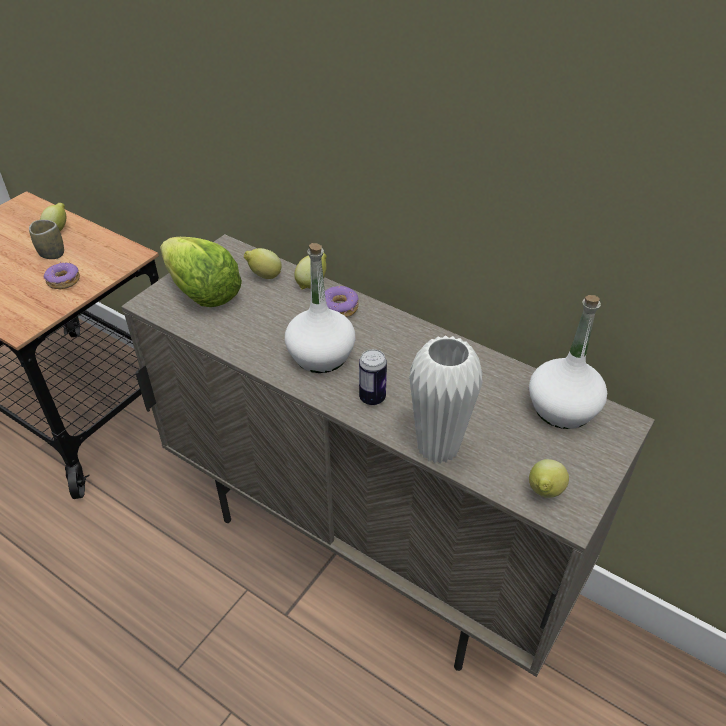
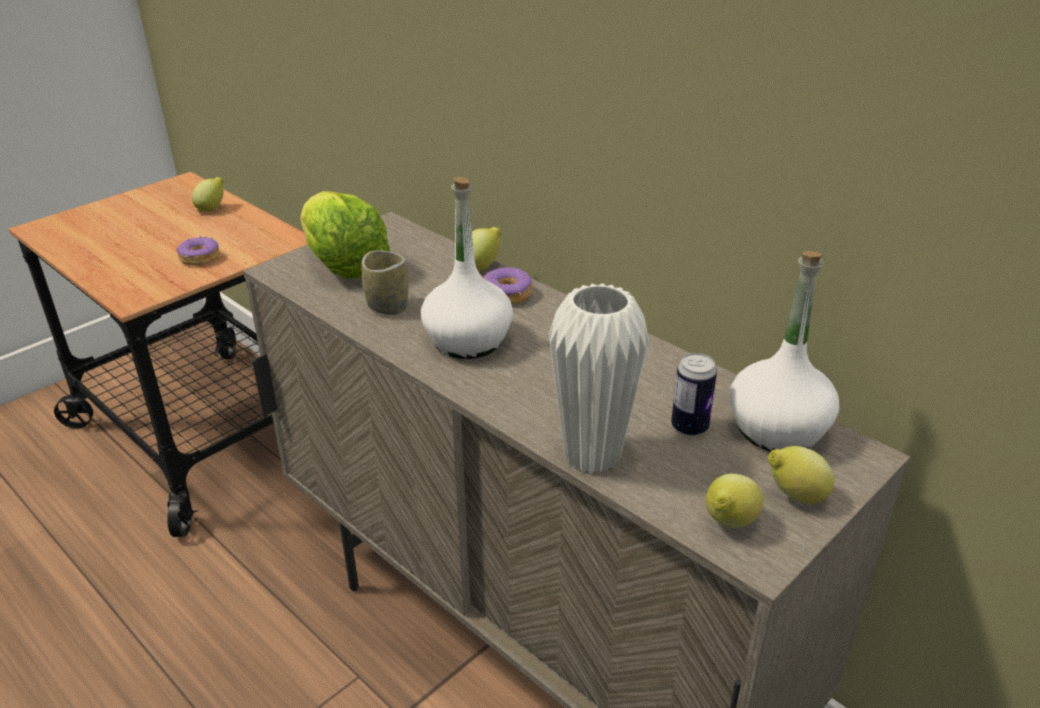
camera: 10 degrees right, 10 degrees down
(52, 253) = (196, 231): cup -> cup (387, 306)
(264, 276) = (424, 255): lemon -> lemon (794, 496)
(372, 398) = (520, 391): can -> can (689, 427)

